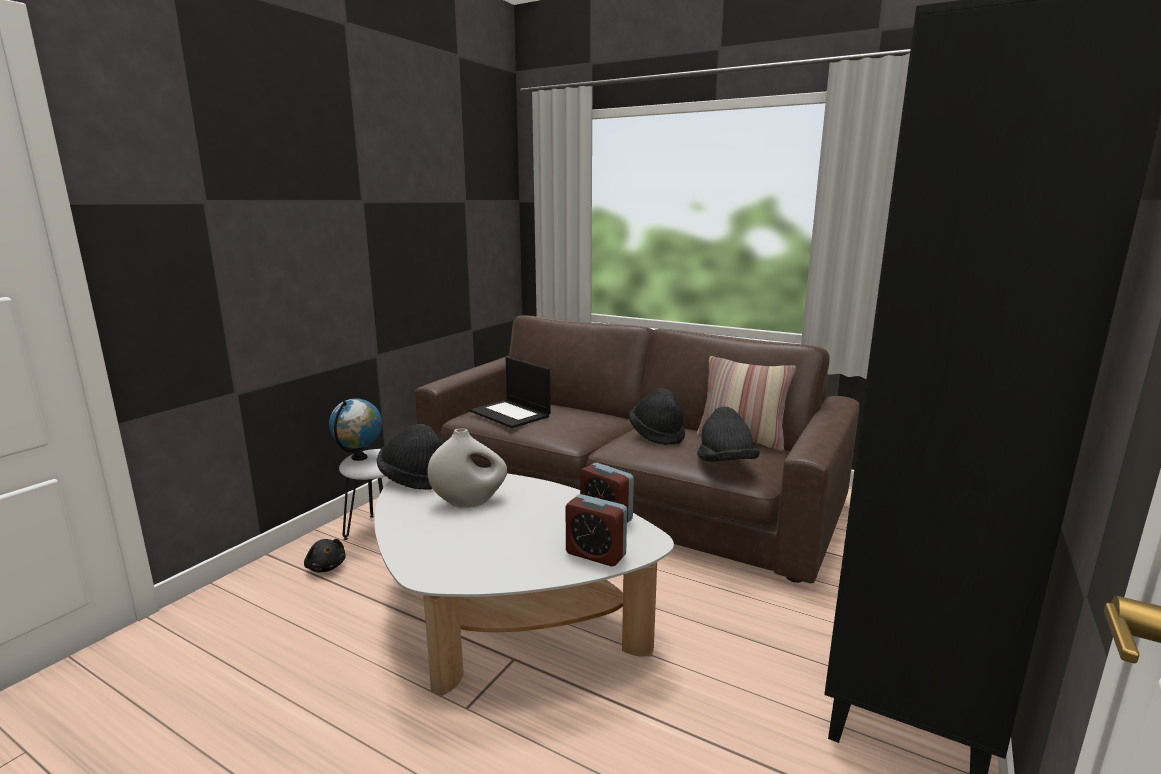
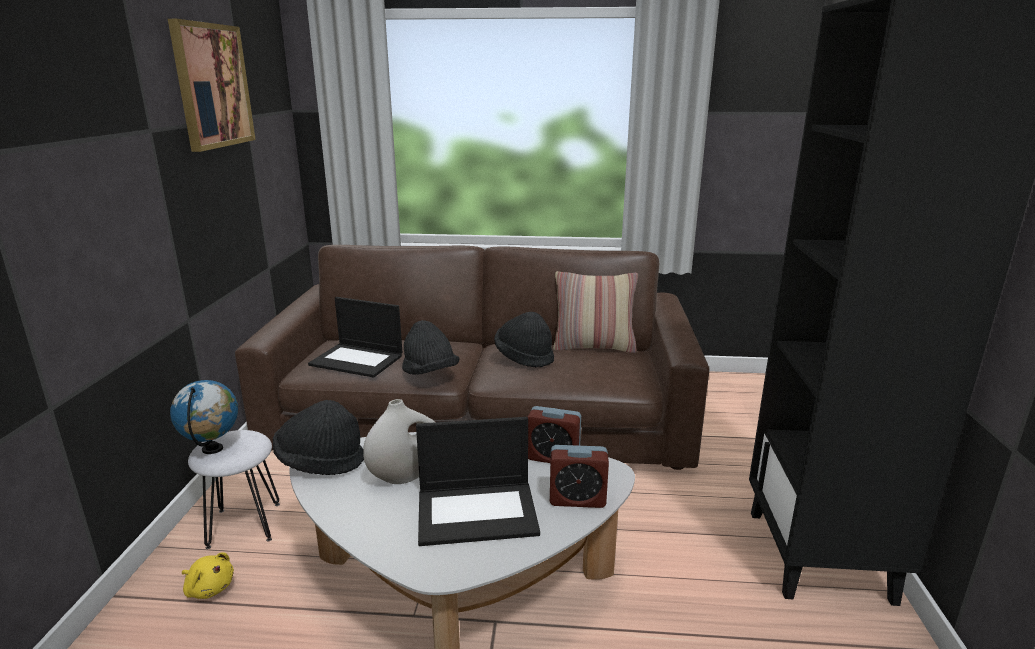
camera: 25 degrees left, 5 degrees up
(326, 567) = (209, 588): black plush toy -> yellow plush toy
(430, 172) = (212, 86): none -> picture
(500, 542) = (478, 512): none -> laptop
(725, 463) = (607, 376): black hat -> black hat (429, 373)

